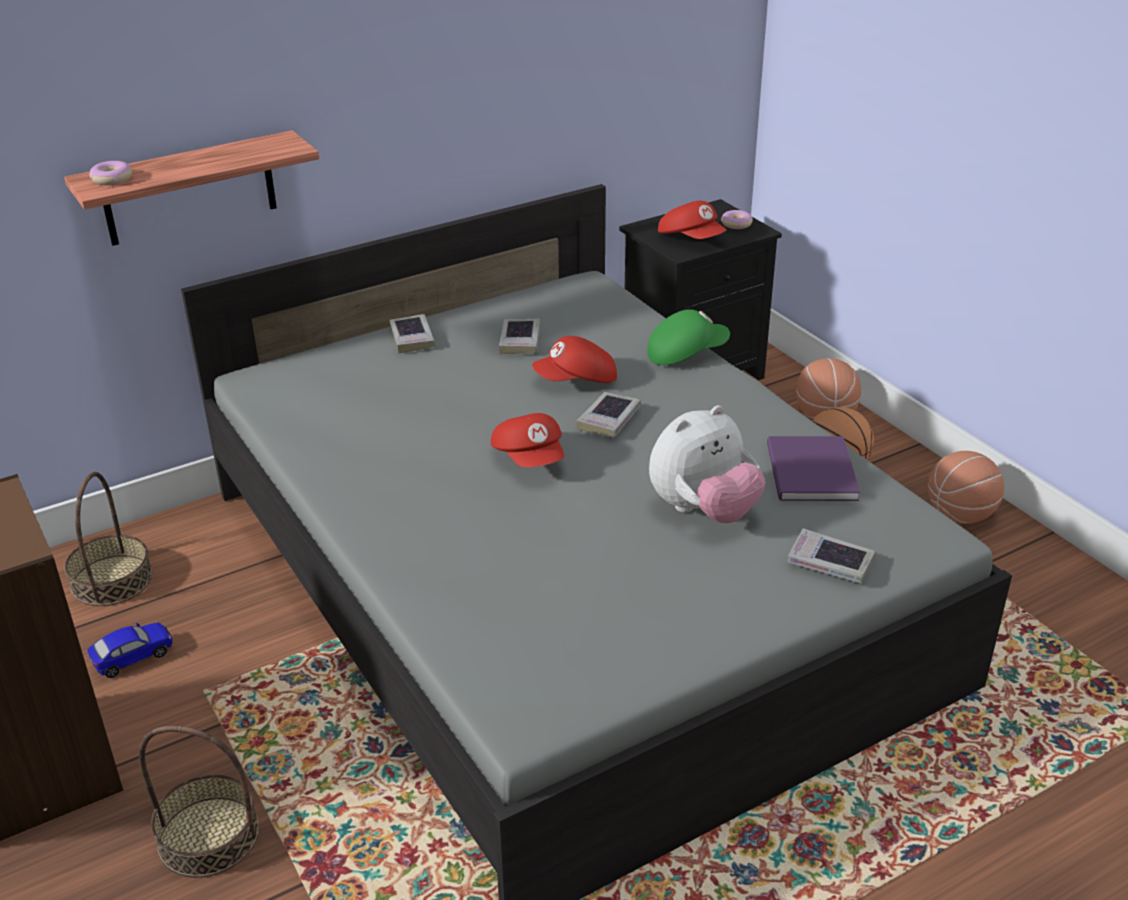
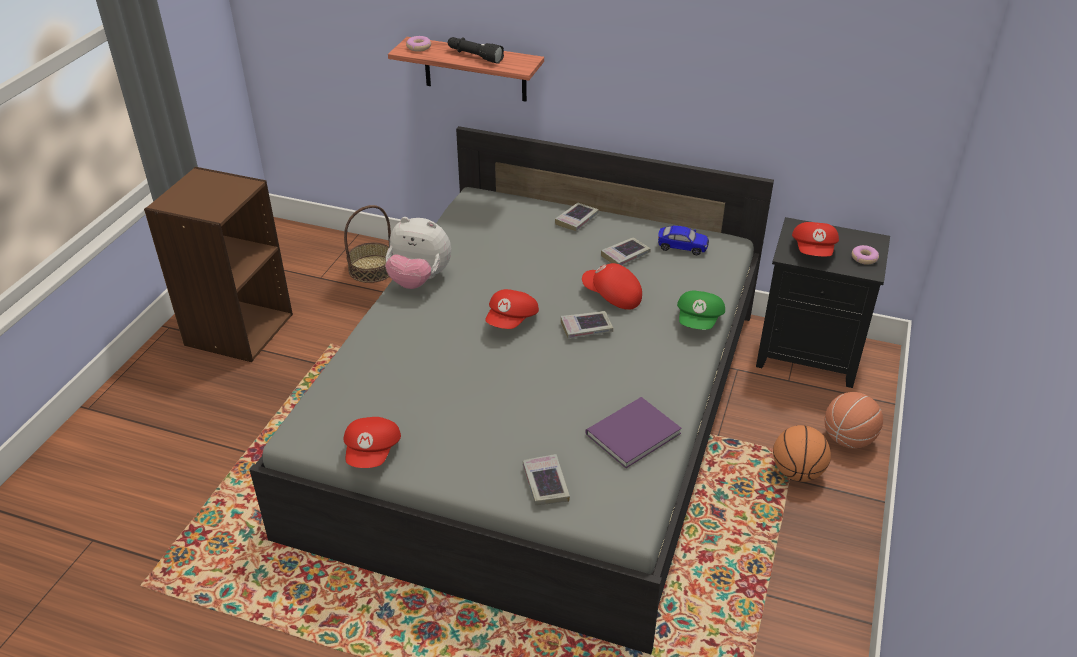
camera: 50 degrees right, 5 degrees up
(133, 658) = (330, 310): toy car -> toy car (682, 247)
(208, 837) = (247, 405): basket -> none
(209, 160) = (474, 56): none -> black flashlight
(637, 669) = (373, 452): none -> red cap
(685, 353) = (699, 321): green cap -> green cap turned 75 degrees clockwise
(703, 511) = (539, 408): plush toy -> plush toy (419, 280)
(959, 515) = (824, 561): basketball -> none

